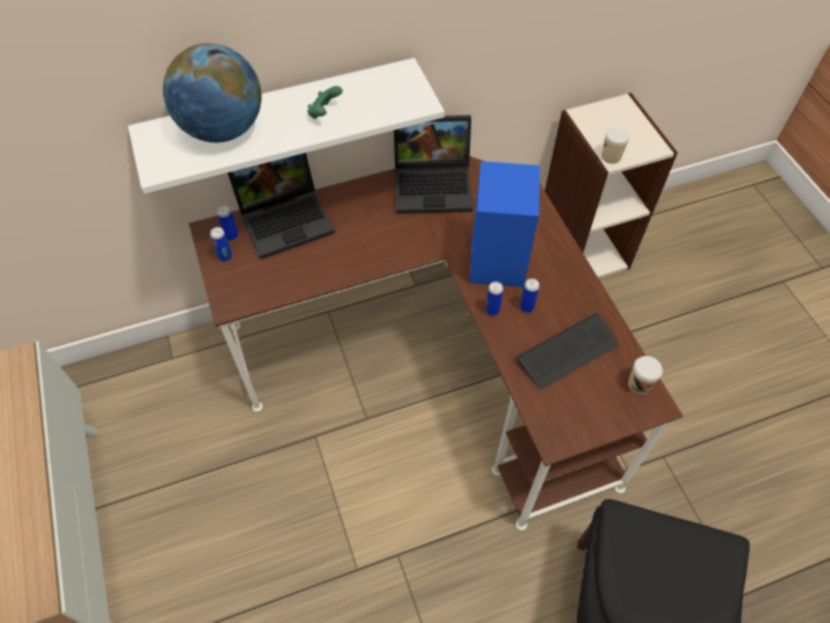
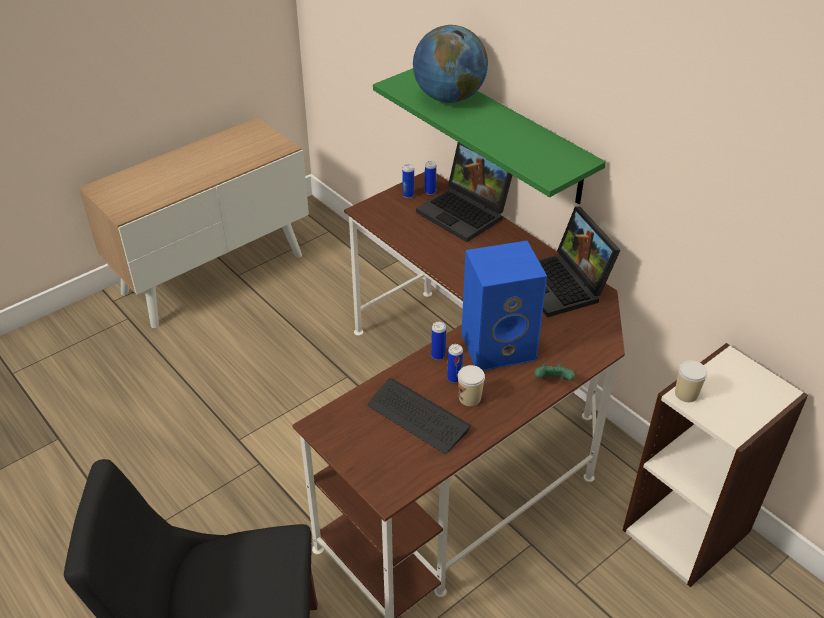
camera: 70 degrees right, 15 degrees down
(281, 116) = (507, 134): white shelf -> green shelf
(324, 113) = (500, 134): green game controller -> green game controller (552, 381)
(639, 384) = (405, 477): cup -> cup (469, 398)

